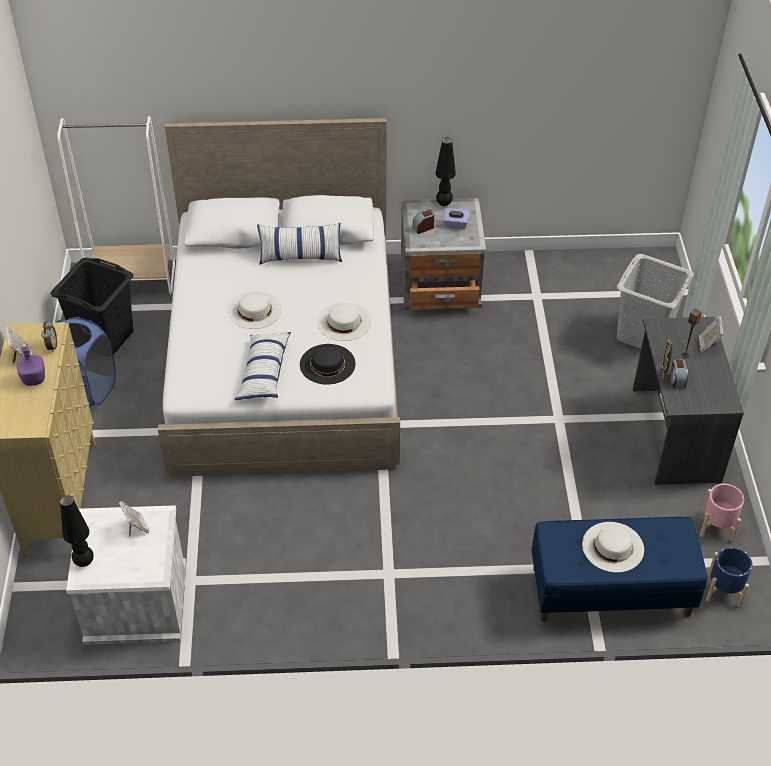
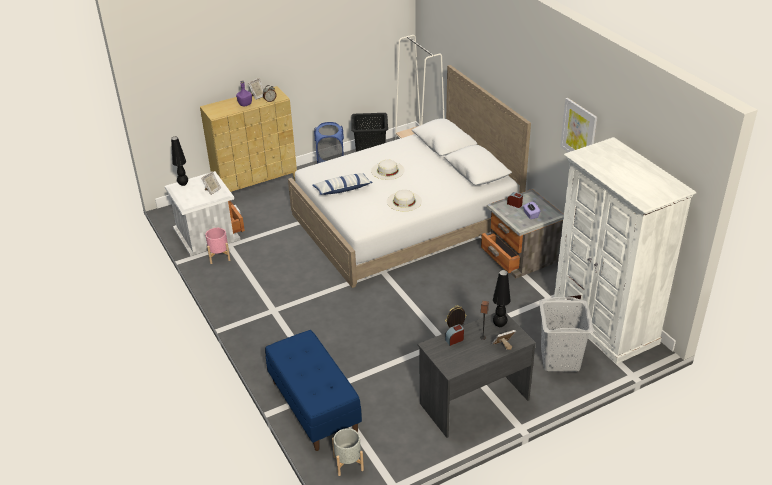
camera: 65 degrees right, 10 degrees down
(300, 257) = (444, 170): pillow -> none
(327, 364) = (366, 206): black hat -> none
(444, 204) = (545, 204): black table lamp -> black table lamp (499, 325)
(483, 85) = (579, 132): none -> picture
(605, 274) = (603, 323): none -> white wardrobe
(612, 547) = (310, 366): white hat -> none
(717, 526) = (404, 445): pink planter -> pink planter (219, 256)
(724, 590) = (348, 463): blue planter -> grey planter

